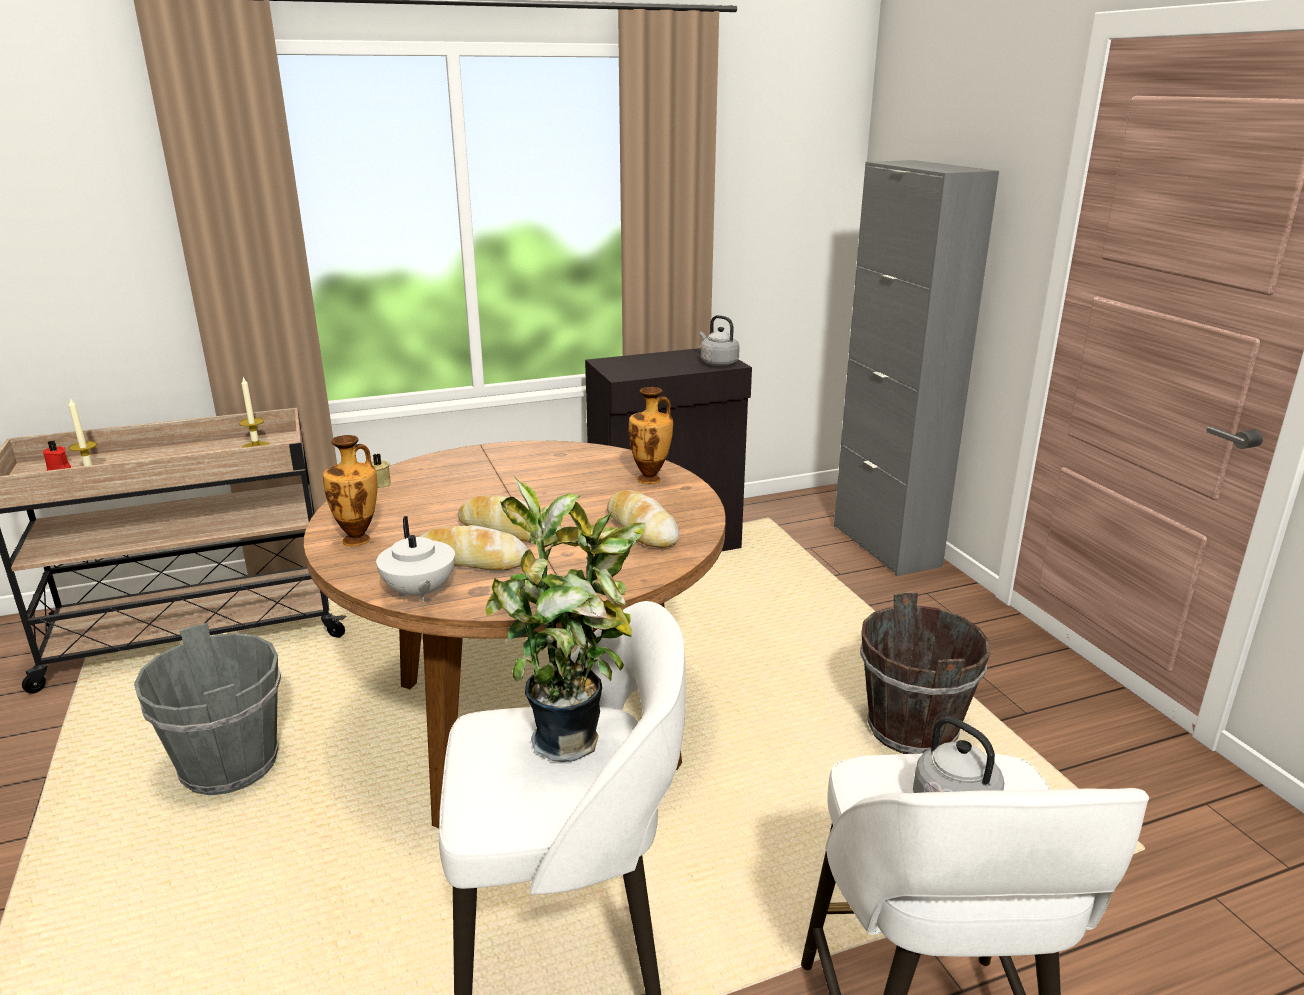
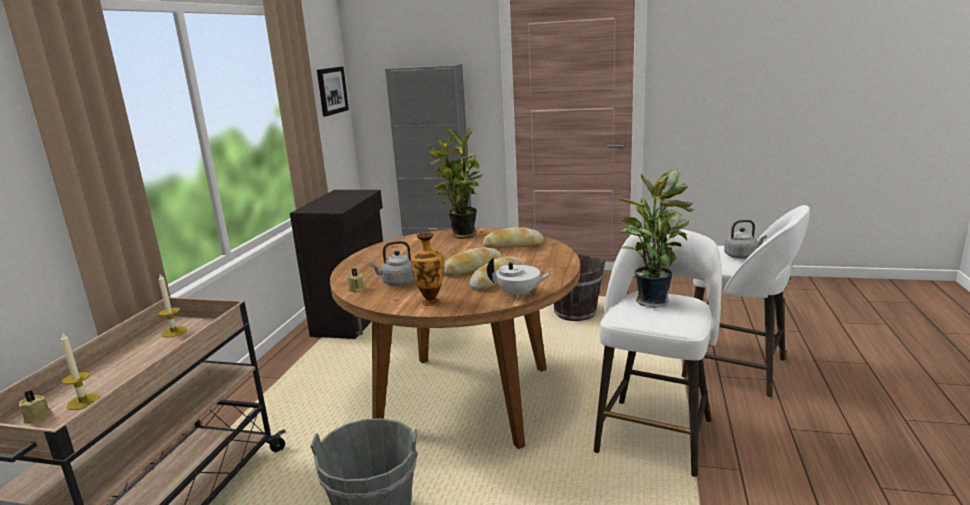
camera: 55 degrees left, 5 degrees down
(59, 468) = (38, 417): red candle -> beige candle
(650, 479) = (461, 235): vase -> potted plant
(717, 363) = (360, 193): grey kettle -> grey kettle (397, 283)
(806, 187) = (331, 90): none -> picture

